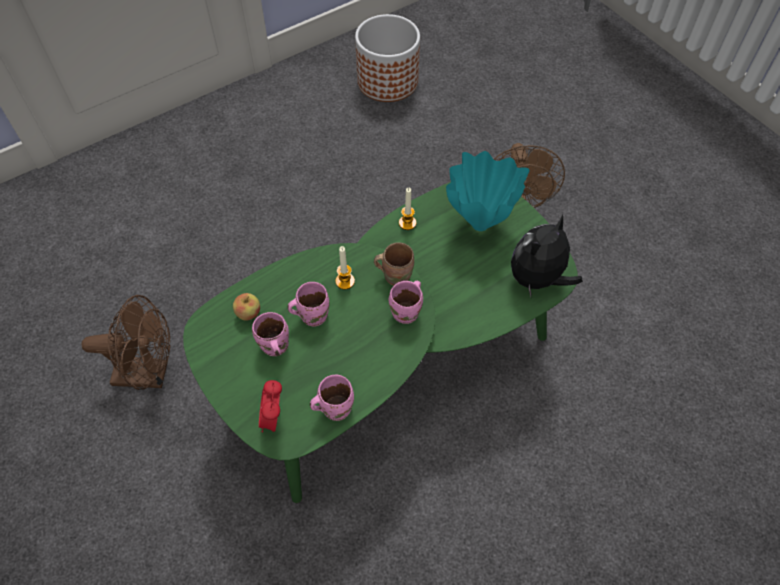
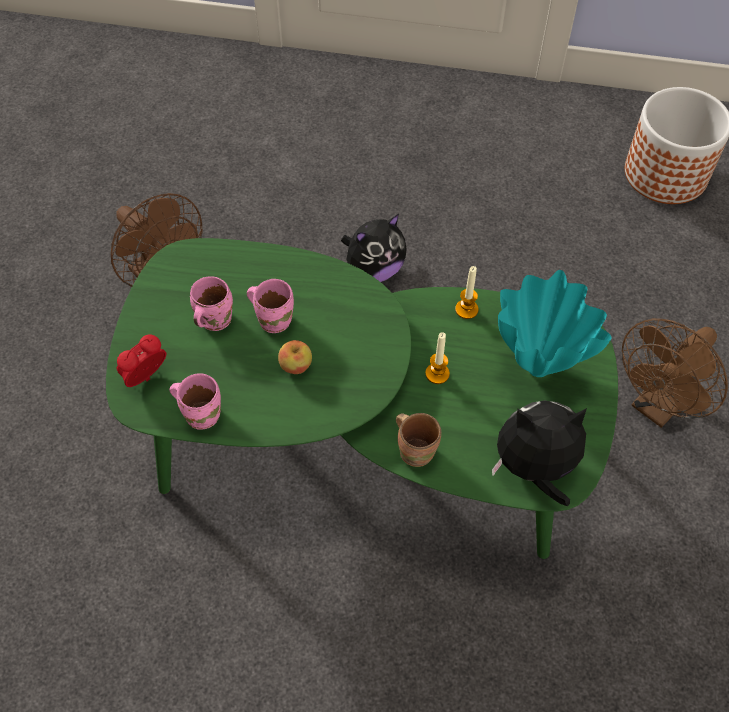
camera: 45 degrees right, 0 degrees up
(248, 313) = (226, 274): apple -> apple (296, 366)
(281, 257) = (374, 270): none -> plush toy
(345, 281) = (335, 313): candle -> candle (437, 374)
(395, 275) = (387, 344): brown mug -> brown mug (416, 449)
(407, 312) = (358, 387): pink mug -> none

